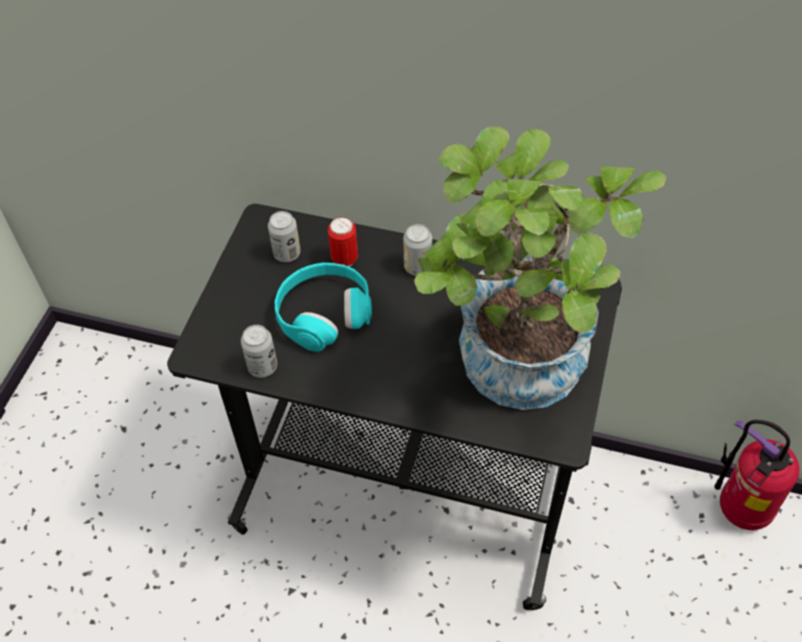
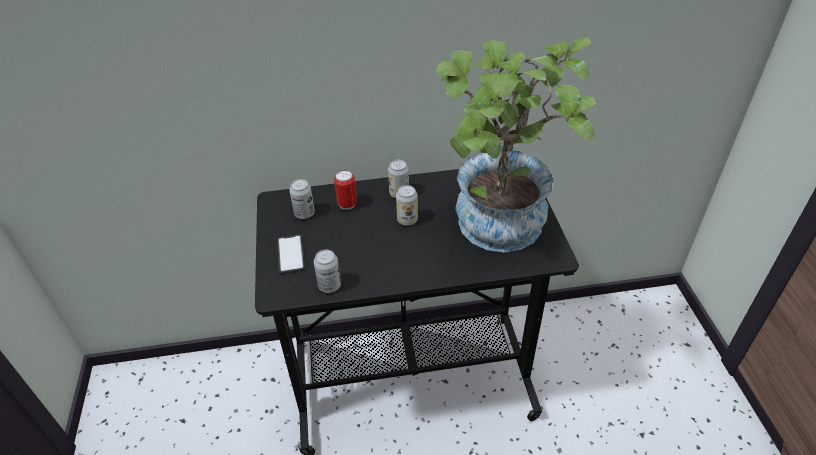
camera: 25 degrees left, 10 degrees down
(241, 306) = (291, 254): none -> phone
(324, 313) = (353, 239): turquoise headphones -> none
(405, 310) = (407, 220): none -> can
(738, 511) = (617, 310): fire extinguisher -> none

